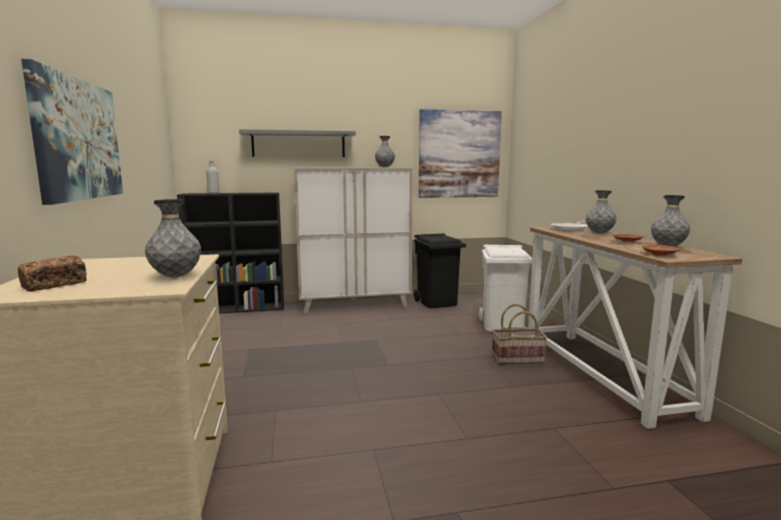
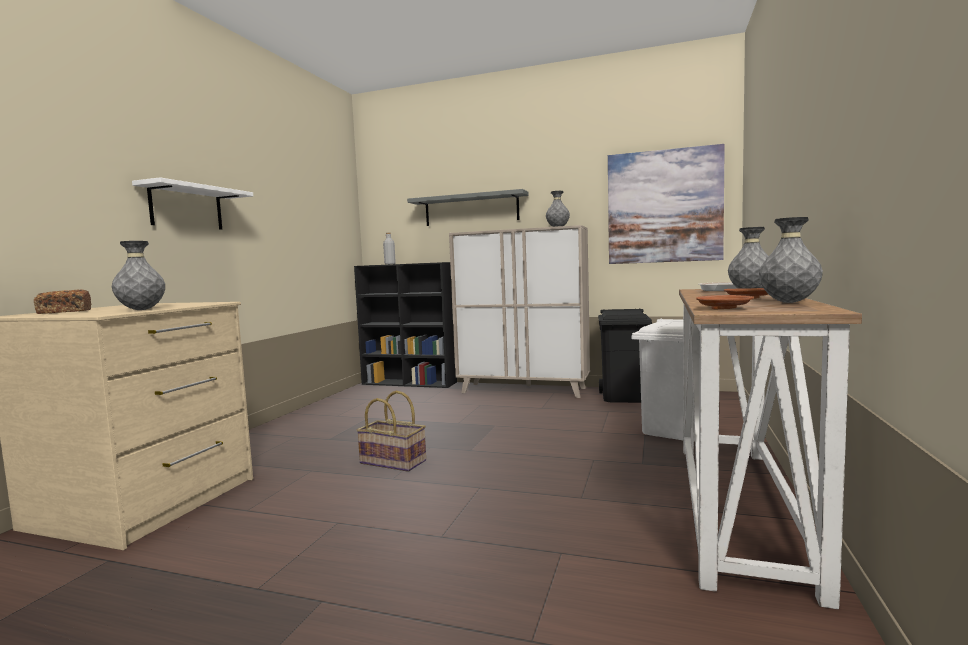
camera: 30 degrees right, 5 degrees down
(78, 139) = (186, 208): picture -> white shelf
(517, 359) = (635, 469): basket -> basket (394, 461)

